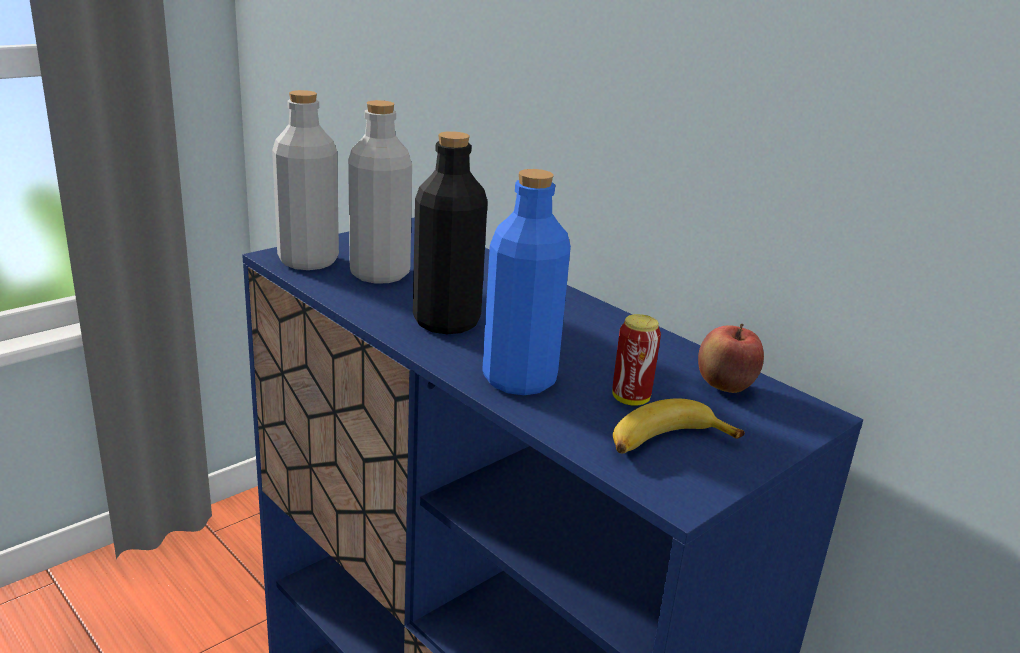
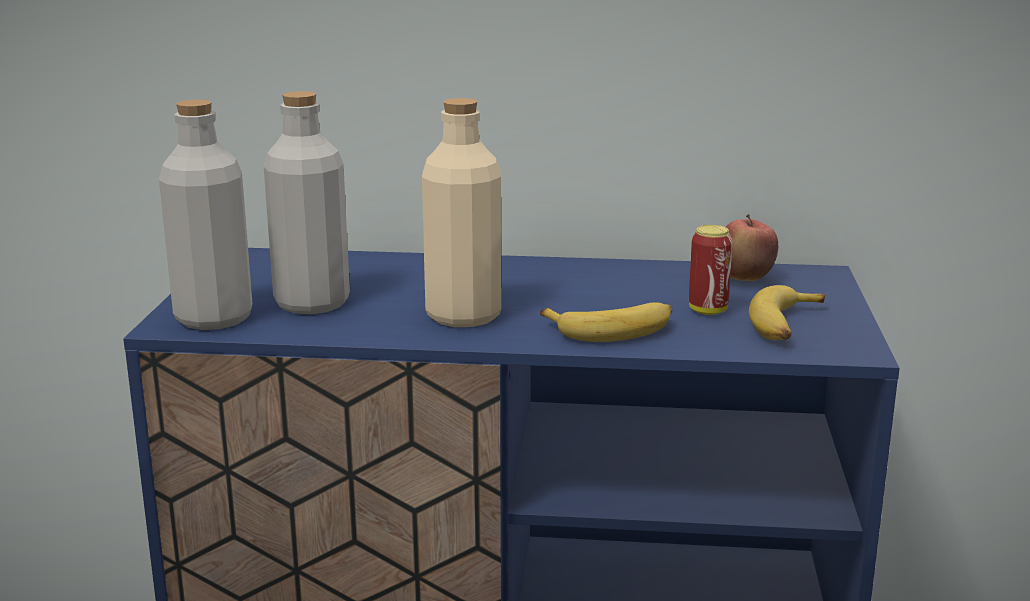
camera: 40 degrees left, 5 degrees down
(446, 322) = (463, 315): black bottle -> beige bottle
(519, 379) = (612, 330): blue bottle -> banana

